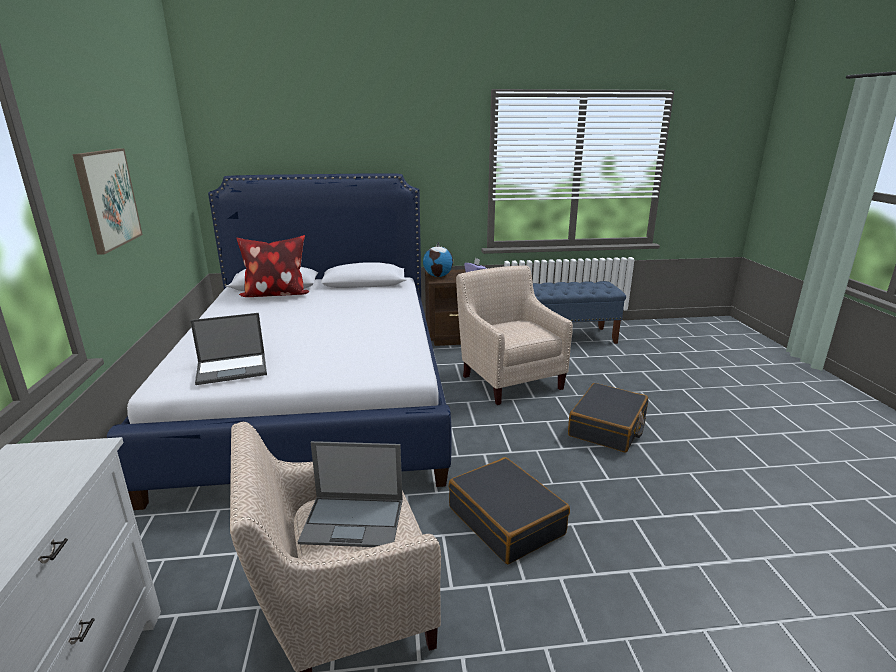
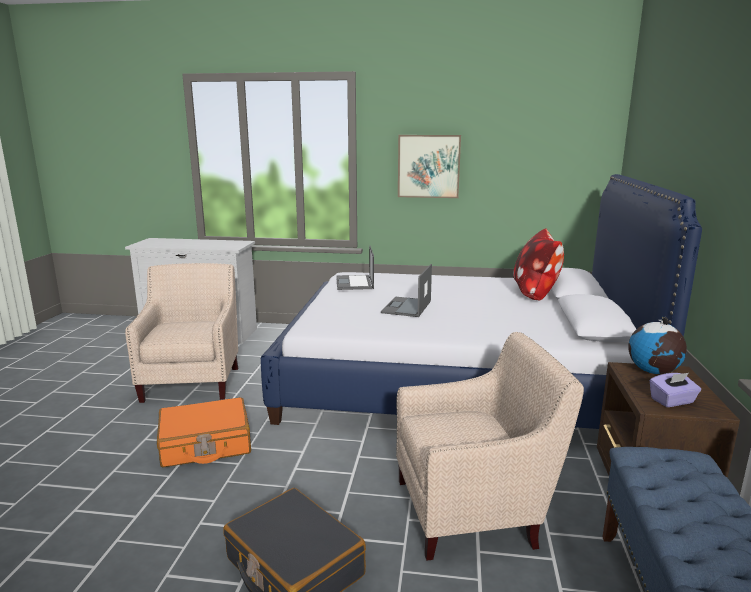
camera: 105 degrees right, 5 degrees down
(354, 521) = (184, 327): laptop -> laptop (406, 307)
(506, 520) = (205, 444): black suitcase -> orange suitcase

